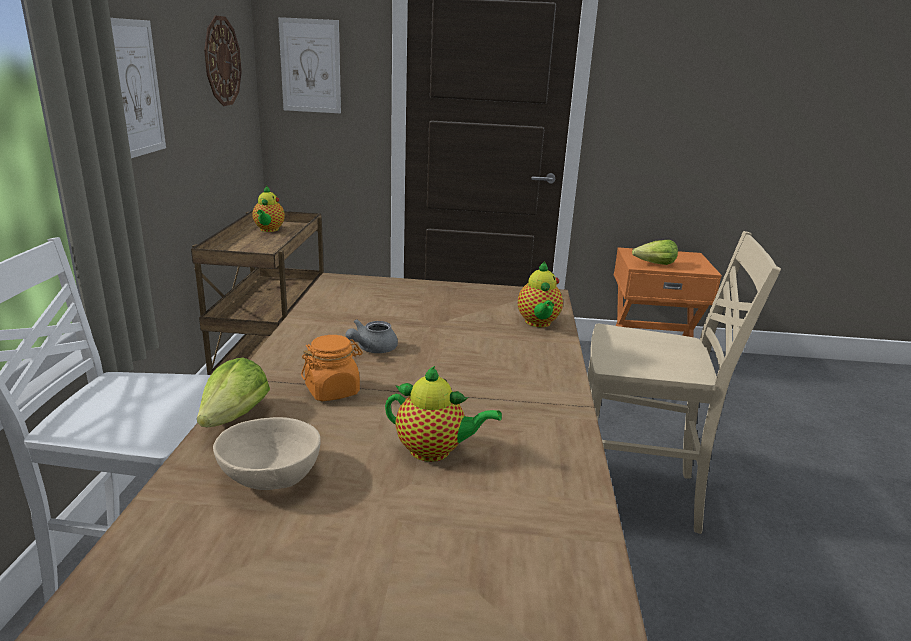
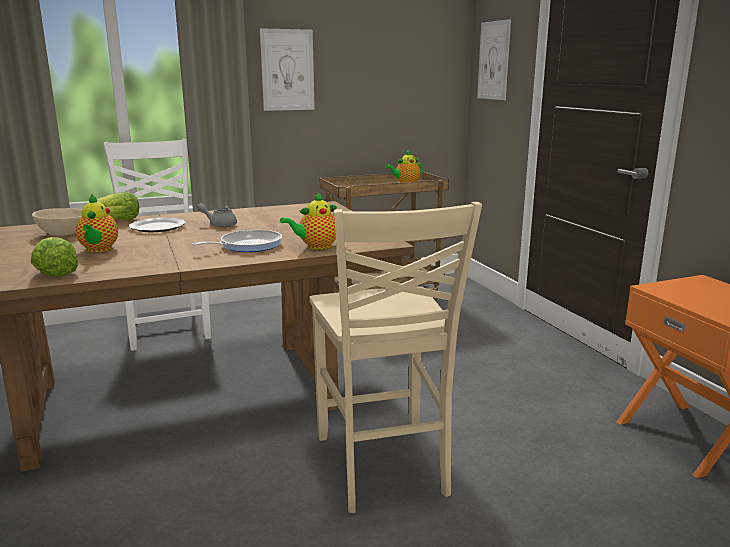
camera: 65 degrees right, 5 degrees down
(222, 61) = (408, 57): wall clock -> none
(333, 391) = (157, 227): orange jar -> plate
(503, 352) = (247, 245): none -> frying pan
(655, 264) = (679, 294): lettuce -> lettuce (55, 272)

